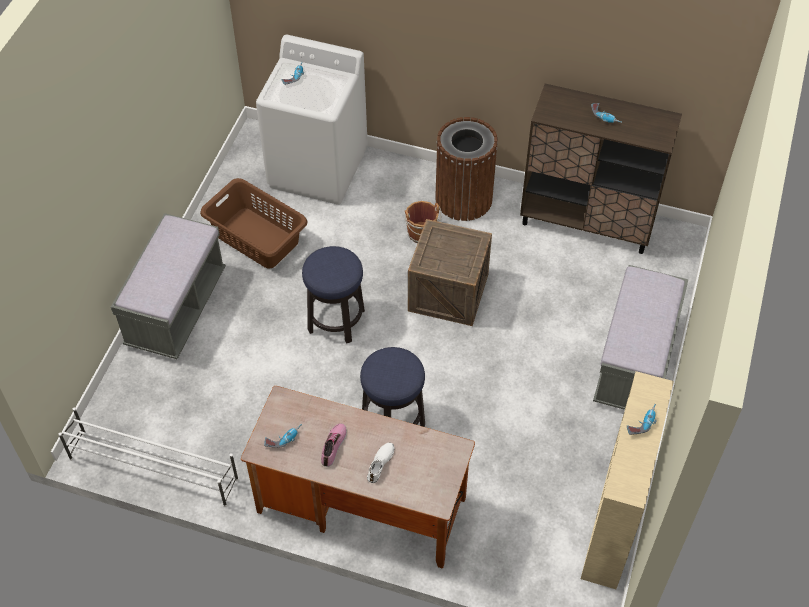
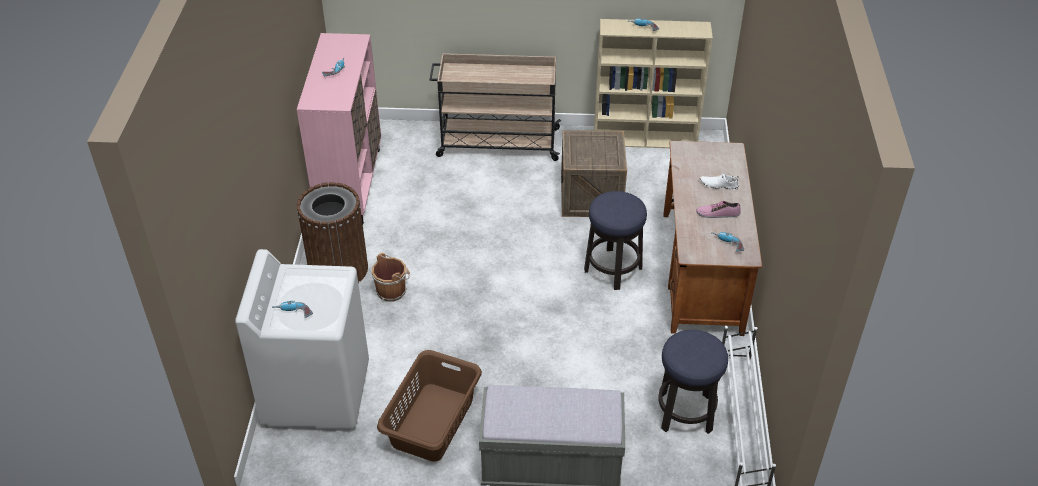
camera: 105 degrees left, 10 degrees down
(336, 320) = (519, 331): stool -> stool (685, 413)
(448, 292) = (460, 260): crate -> crate (591, 196)
(587, 222) = (350, 184): brown cabinet -> pink cabinet
(634, 363) = (497, 143): grey bench -> beige cart

